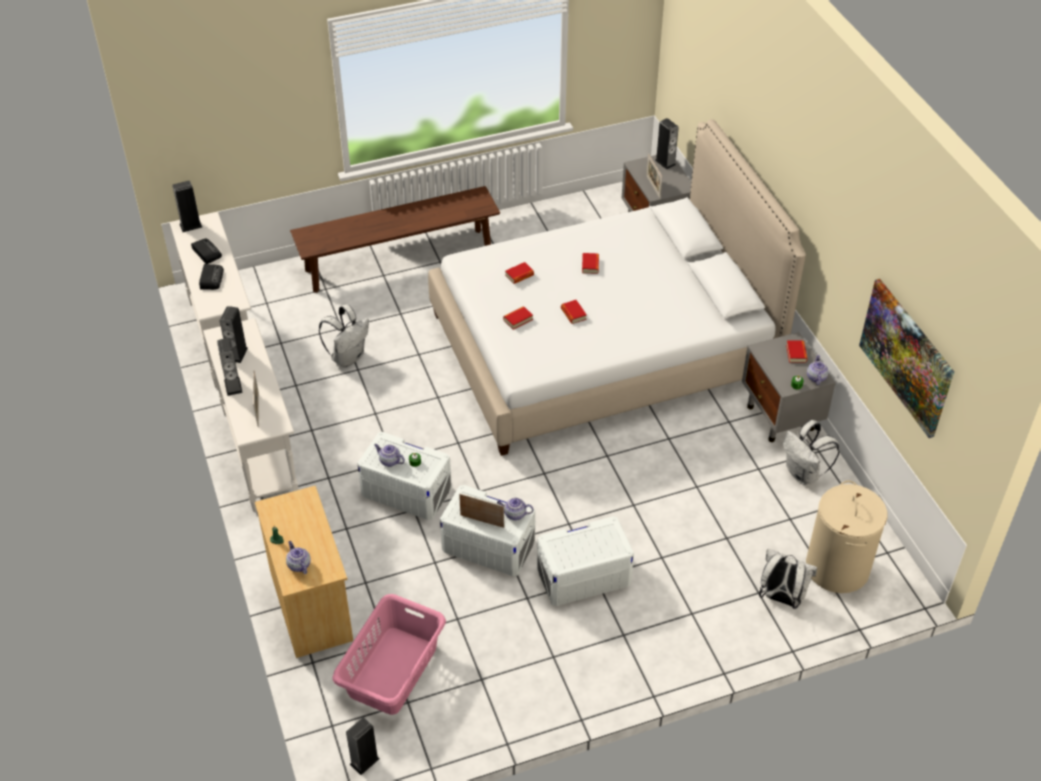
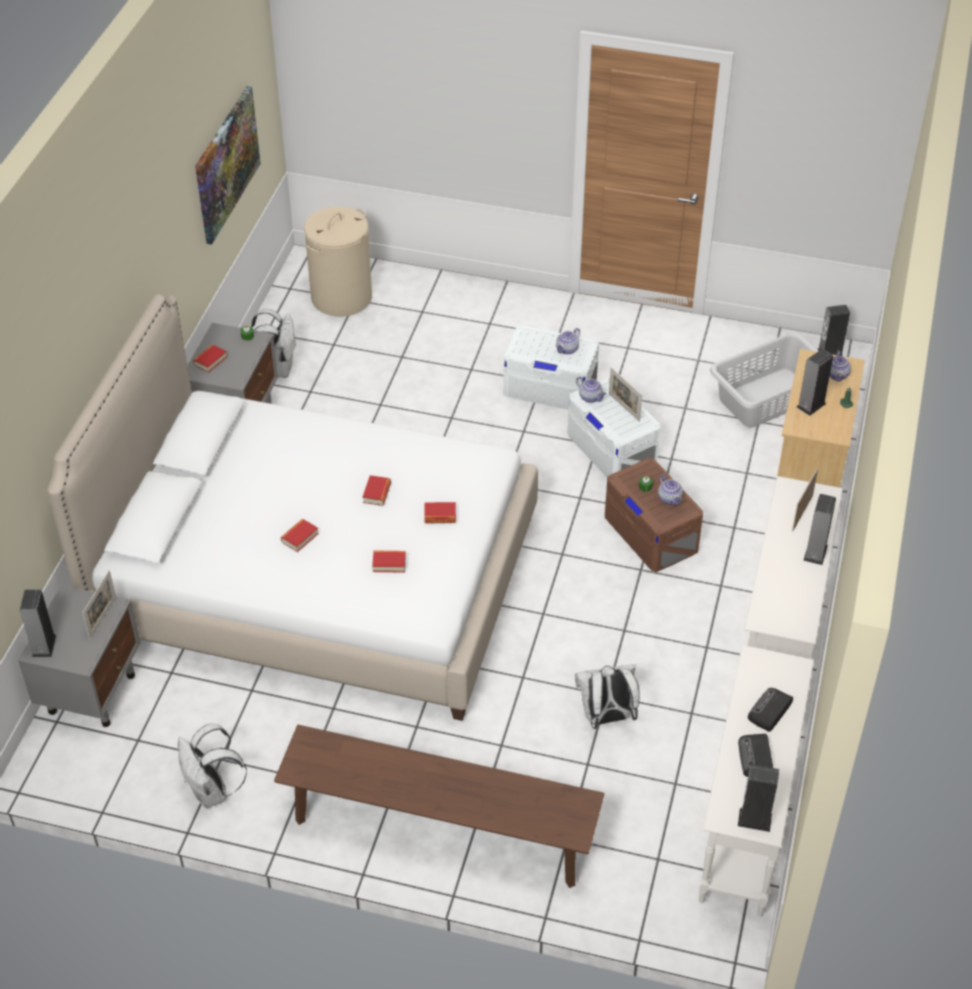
camera: 145 degrees left, 0 degrees up
(237, 354) = (791, 589): speaker -> speaker (811, 405)
(391, 670) = (768, 398): pink laundry basket -> grey laundry basket
(406, 491) = (651, 533): white storage box -> brown storage box
(781, 598) = (409, 300): white backpack -> white backpack (212, 792)
(816, 377) = (222, 334): teapot -> teapot (567, 349)

